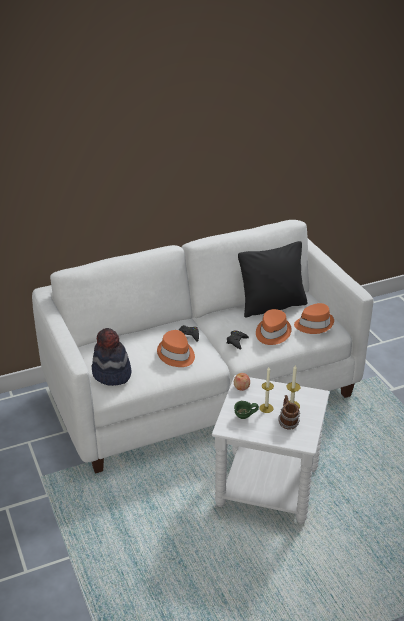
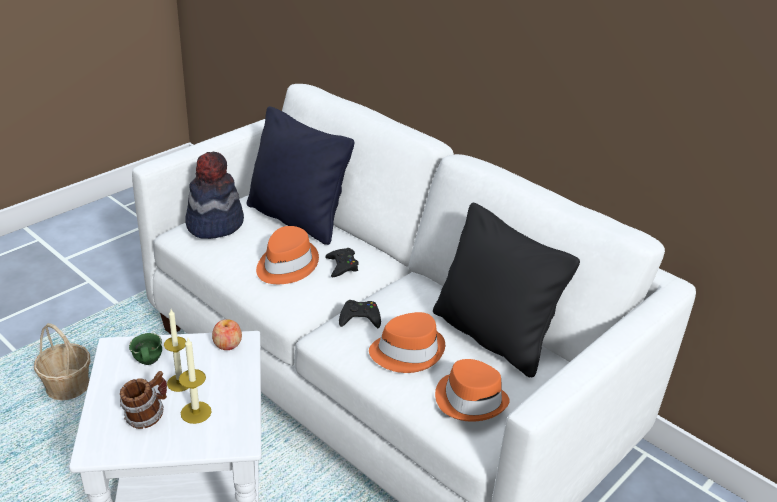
camera: 65 degrees right, 0 degrees up
(126, 530) = (68, 386): none -> basket
(127, 341) = (297, 219): none -> black pillow

